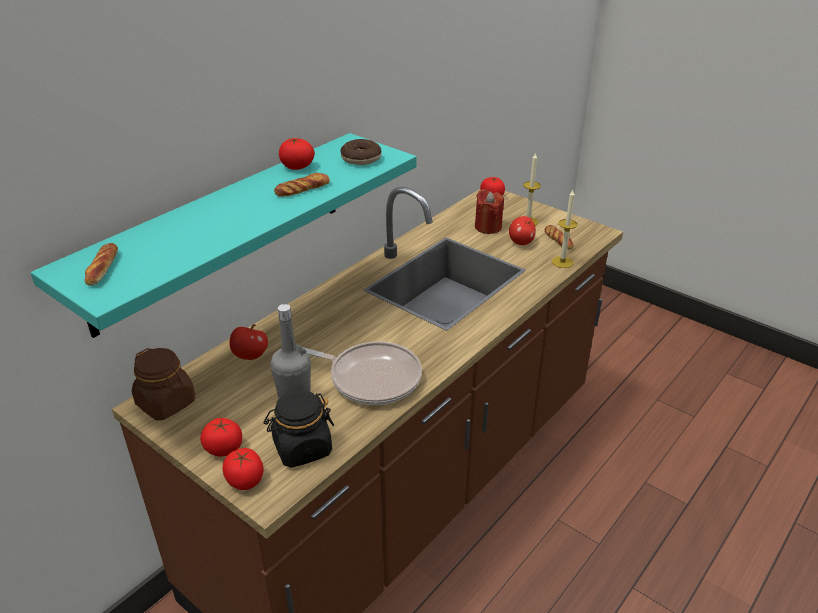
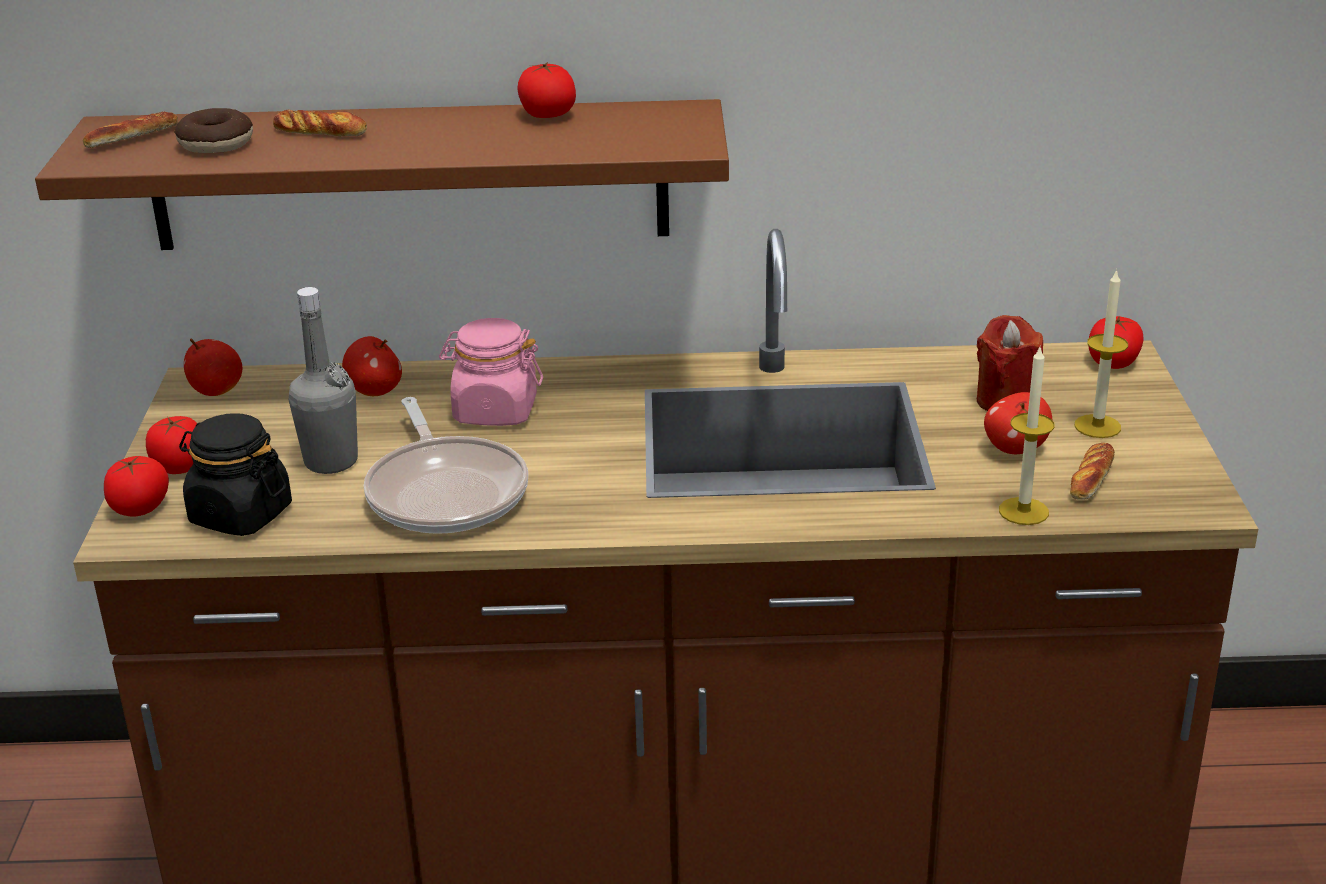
camera: 50 degrees right, 5 degrees down
(166, 403) = (216, 391): brown jar -> apple
(221, 229) = (409, 175): turquoise shelf -> brown shelf
(302, 189) = (487, 142): bread -> bread (320, 131)
(321, 333) = (495, 411): none -> pink jar
(361, 159) = (645, 134): donut -> donut (216, 143)

